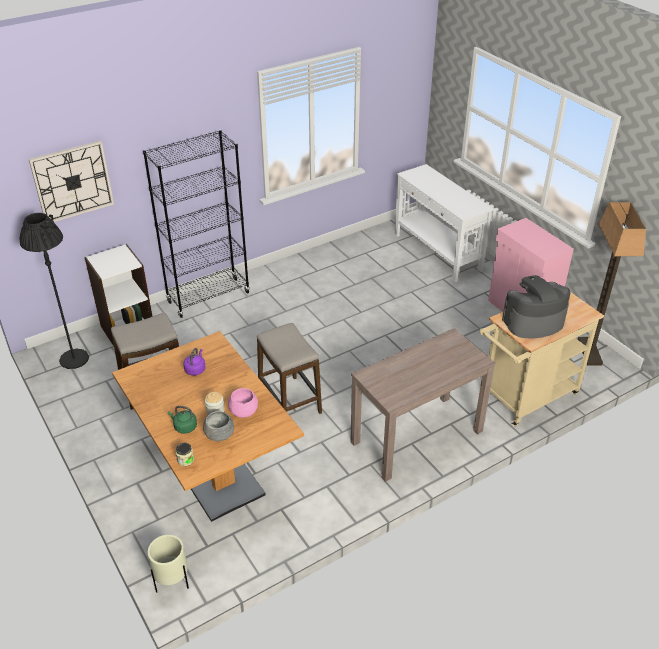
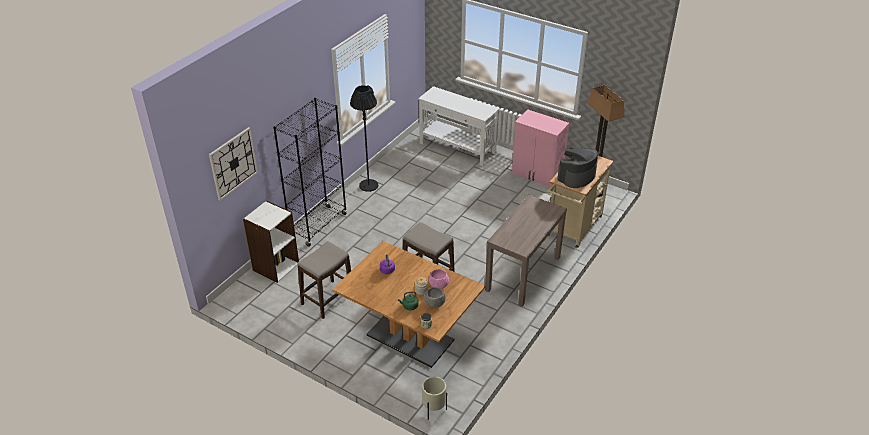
camera: 25 degrees left, 0 degrees up
(74, 359) = (251, 299): black floor lamp -> black floor lamp (368, 185)

